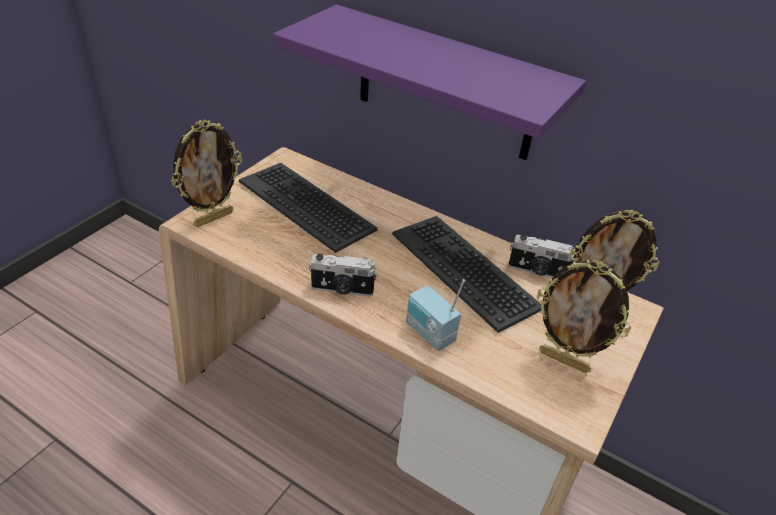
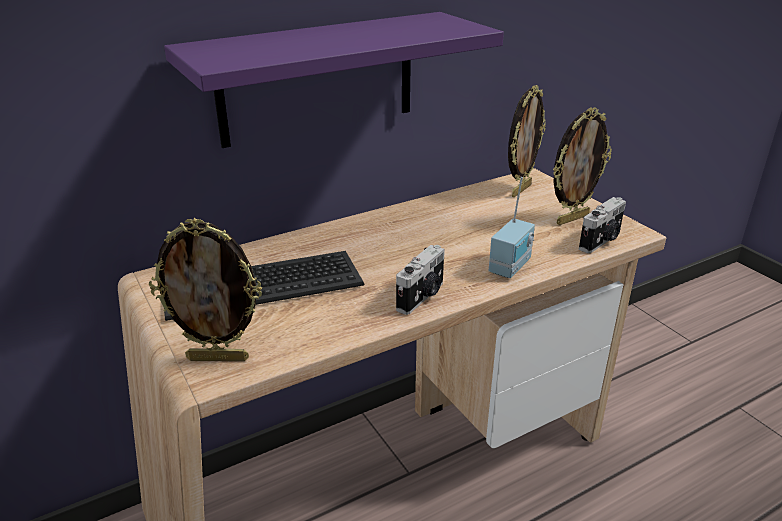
camera: 60 degrees left, 10 degrees down
(213, 218) = (218, 358): picture frame -> picture frame turned 105 degrees clockwise
(429, 334) = (511, 267): radio -> radio turned 45 degrees counterclockwise
(465, 270) = (440, 227): keyboard -> none
(537, 271) = (465, 198): camera -> camera (601, 241)

